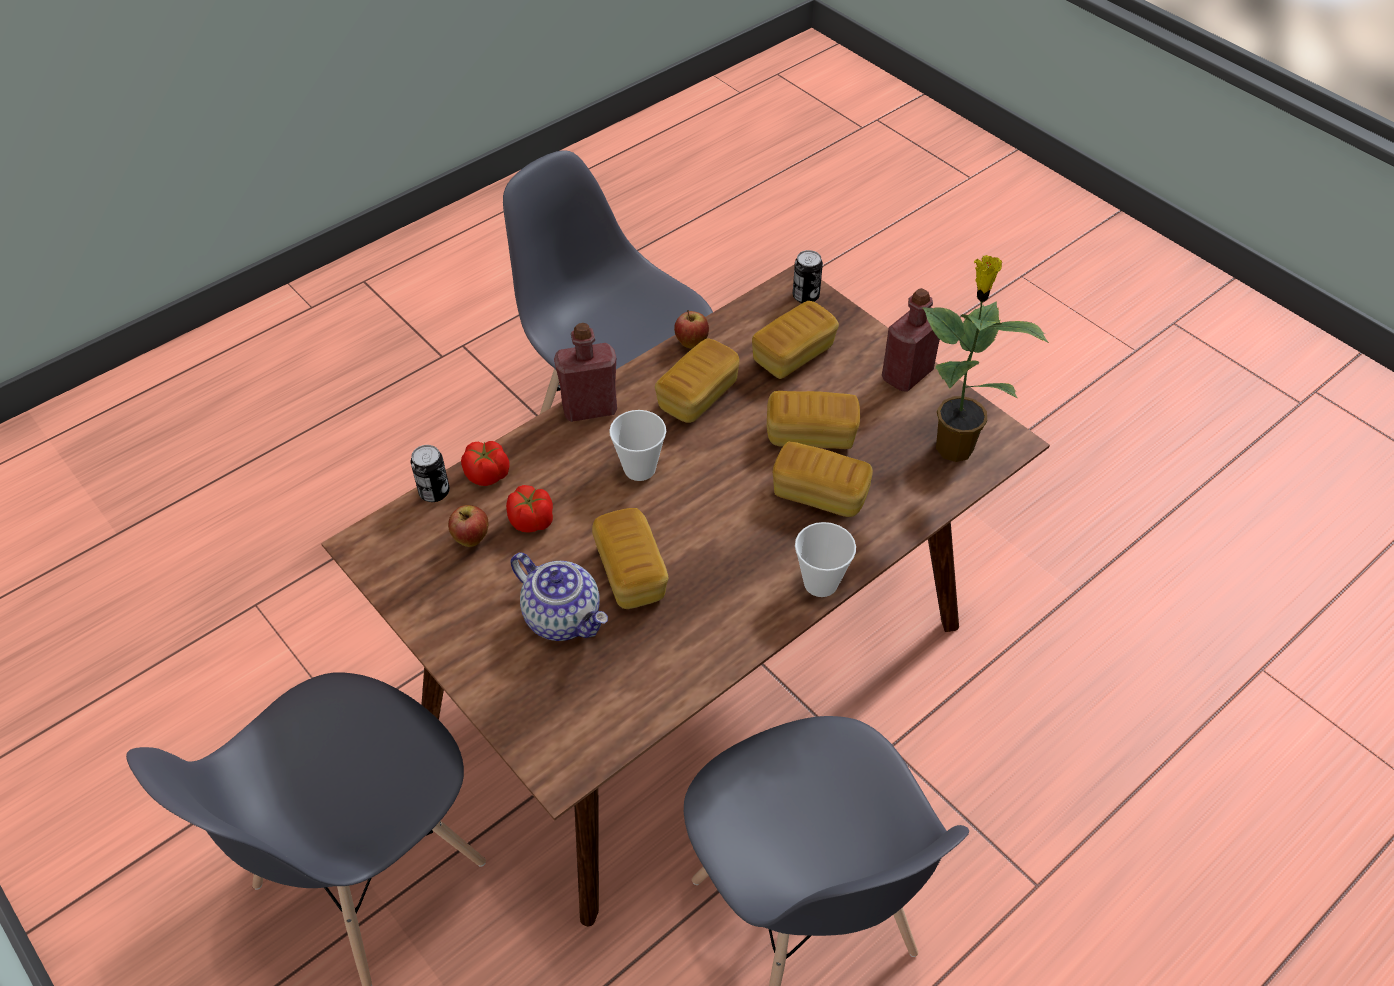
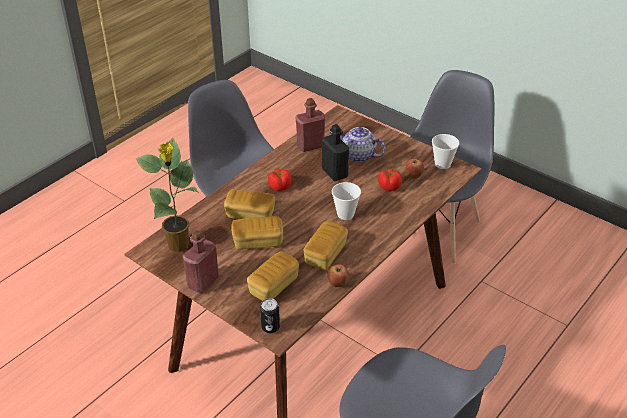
camera: 170 degrees right, 10 degrees down
(434, 492) = (442, 192): can -> none
(487, 474) = (421, 202): tomato -> tomato (280, 186)
(589, 409) = (383, 239): red bottle -> red bottle (310, 146)
(630, 573) = (335, 173): bread -> black bottle
(820, 583) = (247, 179): cup -> cup (442, 164)

